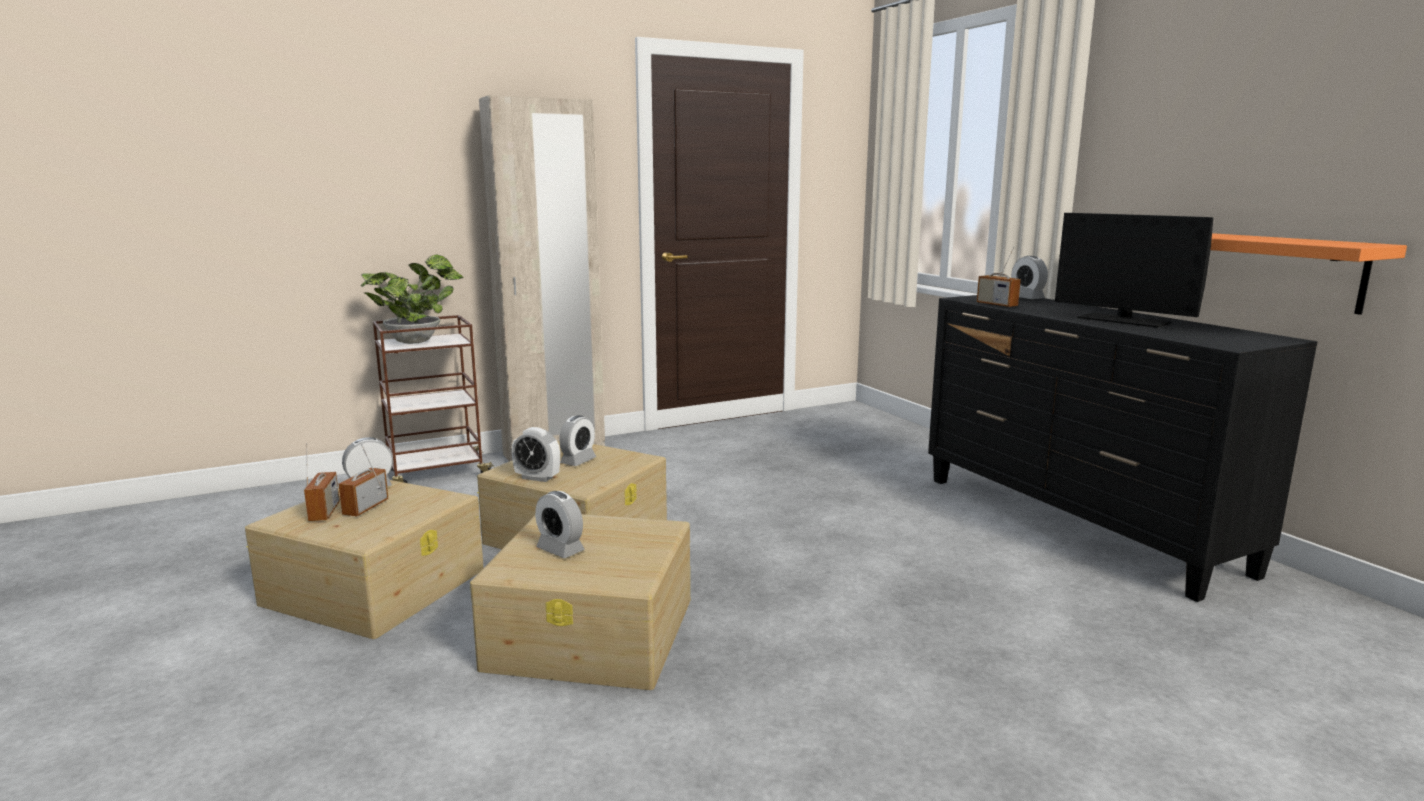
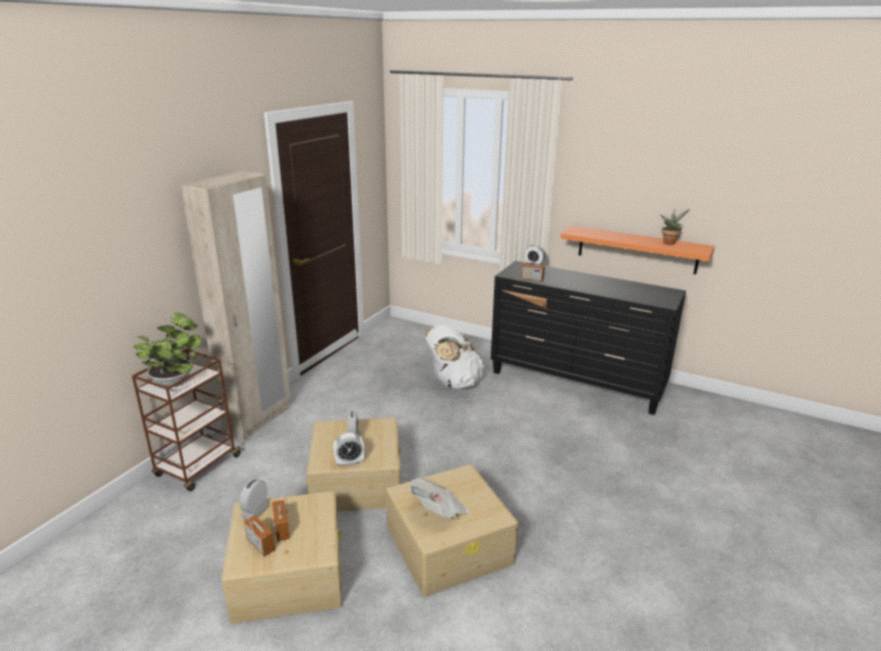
camera: 35 degrees left, 10 degrees up
(560, 549) = (439, 511): alarm clock -> newspaper
(852, 477) = (453, 382): none -> white backpack
(1123, 320) = (602, 286): monitor -> none
(1289, 239) = (669, 242): none -> potted plant

